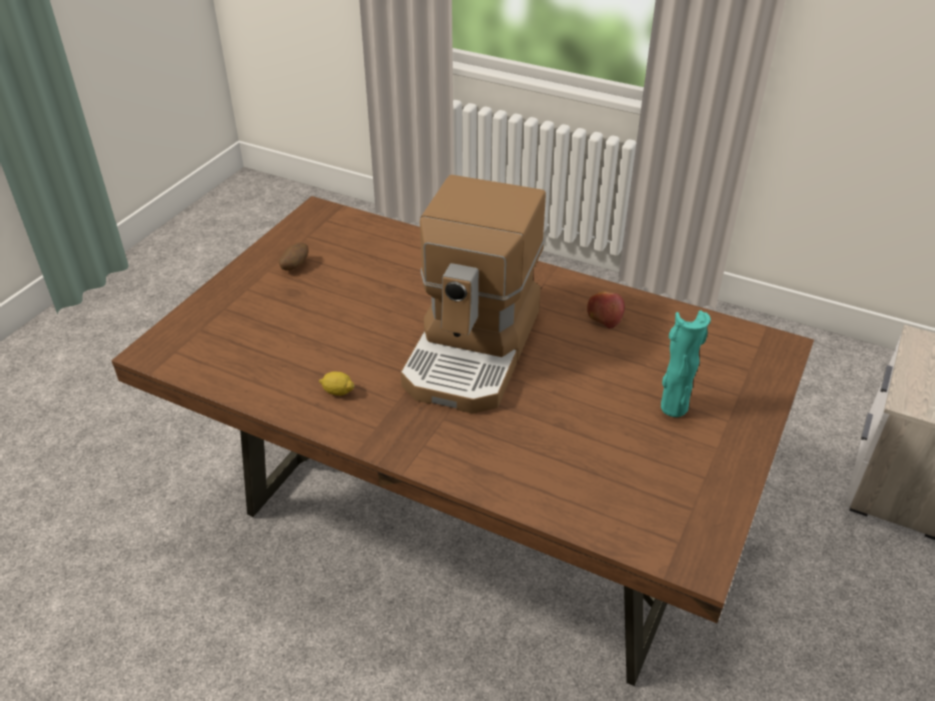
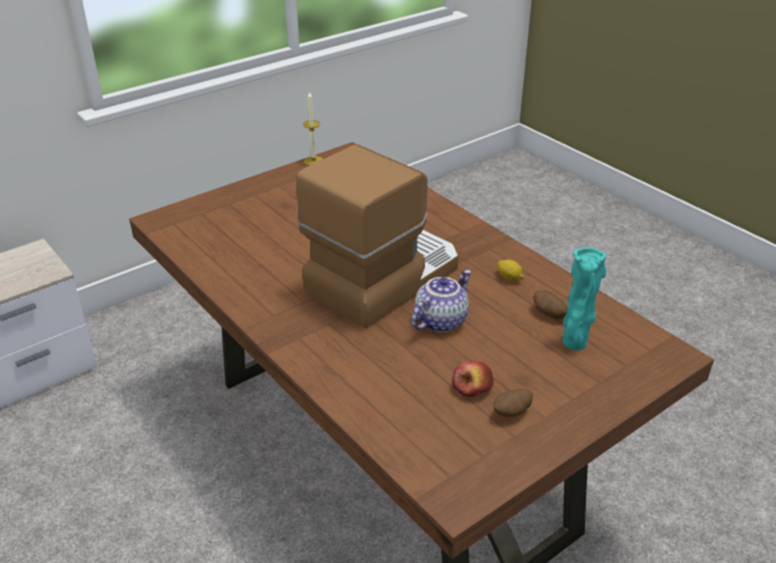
camera: 155 degrees left, 5 degrees down
(283, 359) = (548, 314): none -> potato
(389, 322) = (440, 320): none -> teapot
(604, 316) = (254, 274): apple -> apple (472, 387)
(673, 407) = (279, 209): turquoise vase -> turquoise vase (574, 344)
(730, 520) = (313, 161): none -> candle

